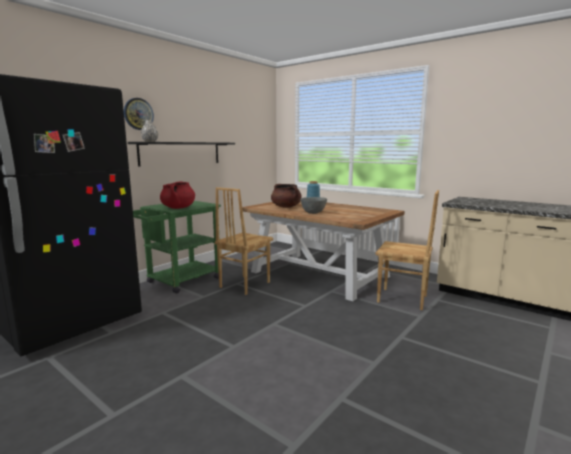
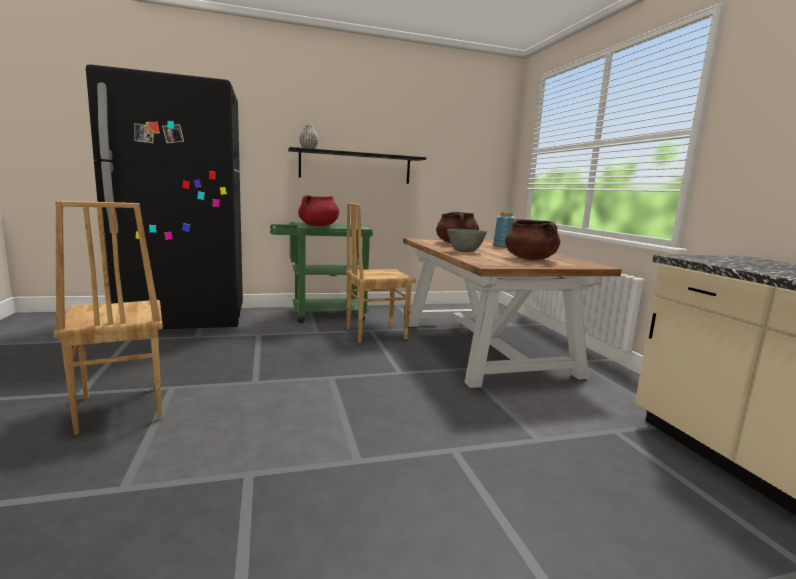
camera: 35 degrees right, 0 degrees up
(138, 114) = (304, 118): wall clock -> none
(356, 212) = (530, 259): none -> brown cooking pot
(402, 299) = (551, 410): brown chair -> brown chair (119, 409)

